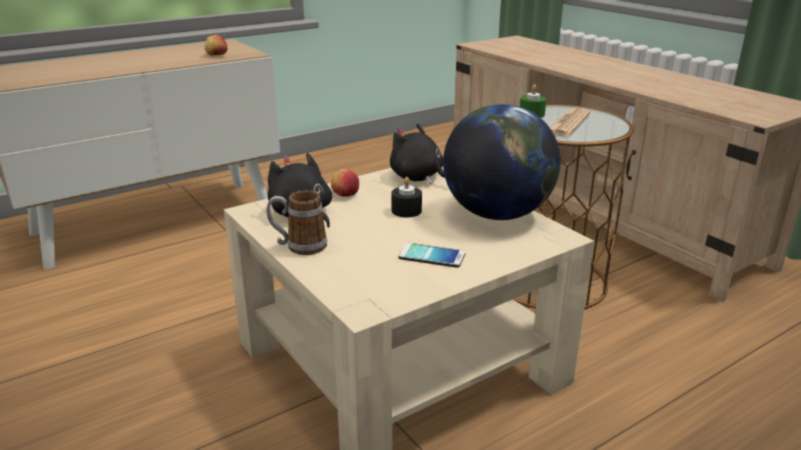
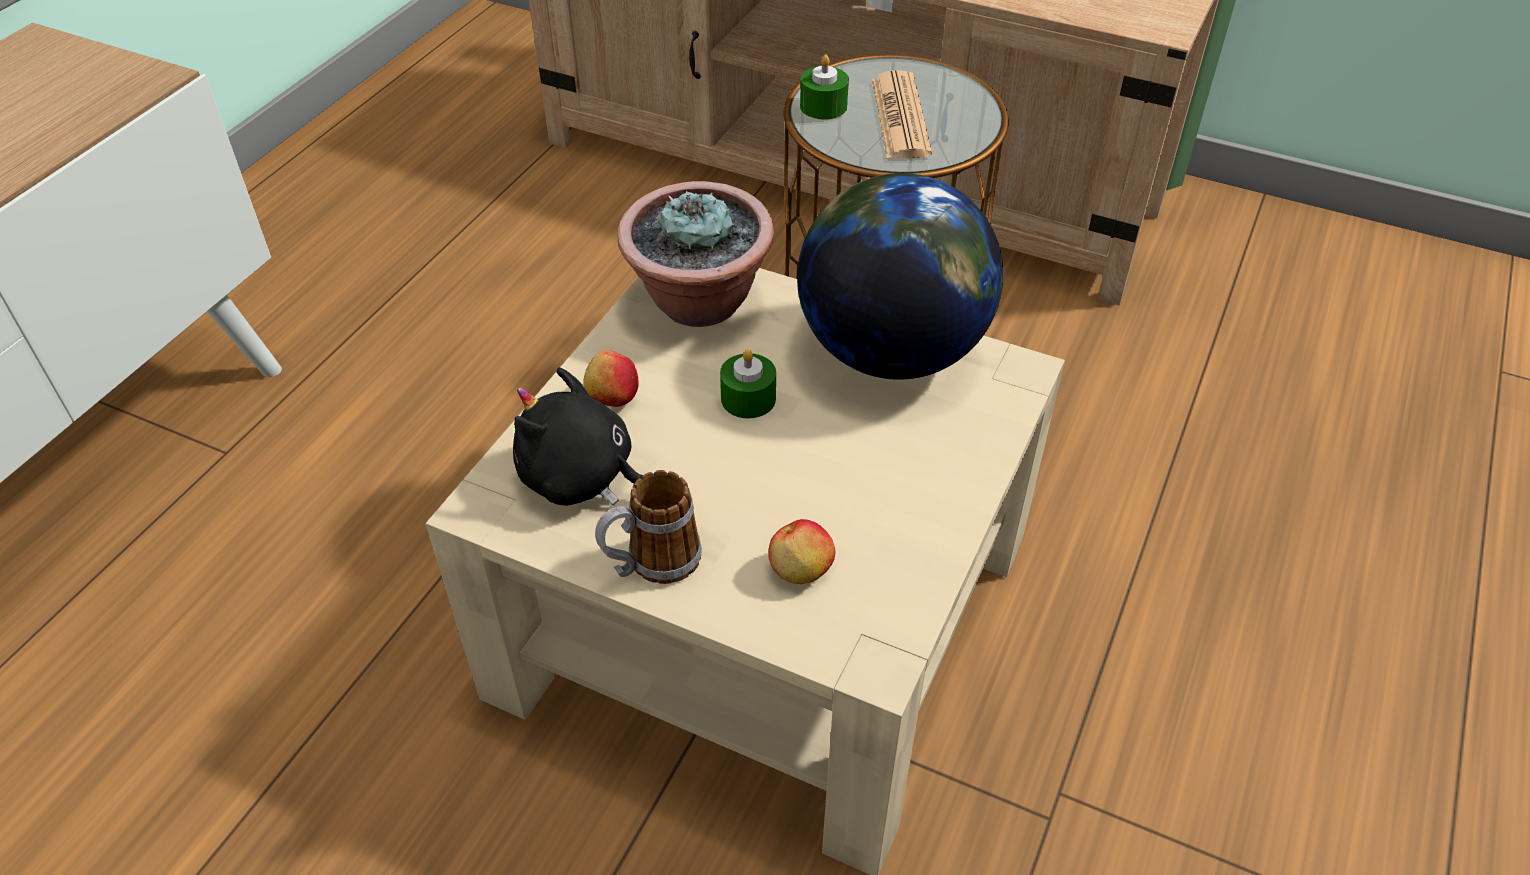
camera: 30 degrees left, 20 degrees up
(216, 55) = (72, 108): apple -> apple (801, 569)
(406, 210) = (748, 398): black candle -> green candle
(419, 178) = (699, 303): black plush toy -> potted plant
(432, 256) = (874, 495): phone -> none

